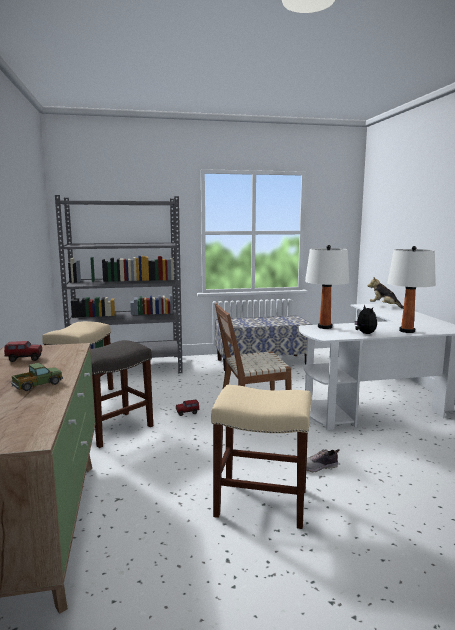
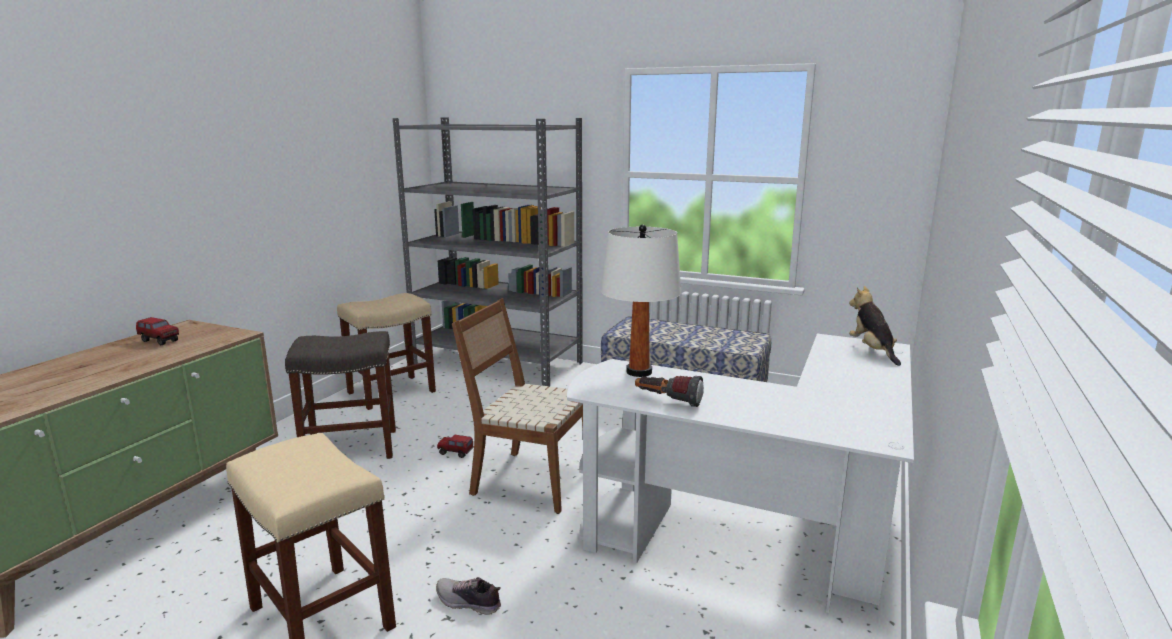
camera: 35 degrees right, 5 degrees up
(37, 385) = (79, 379): toy truck -> none
(364, 333) = (668, 401): plush toy -> flashlight
(407, 331) = (760, 416): white table lamp -> none

